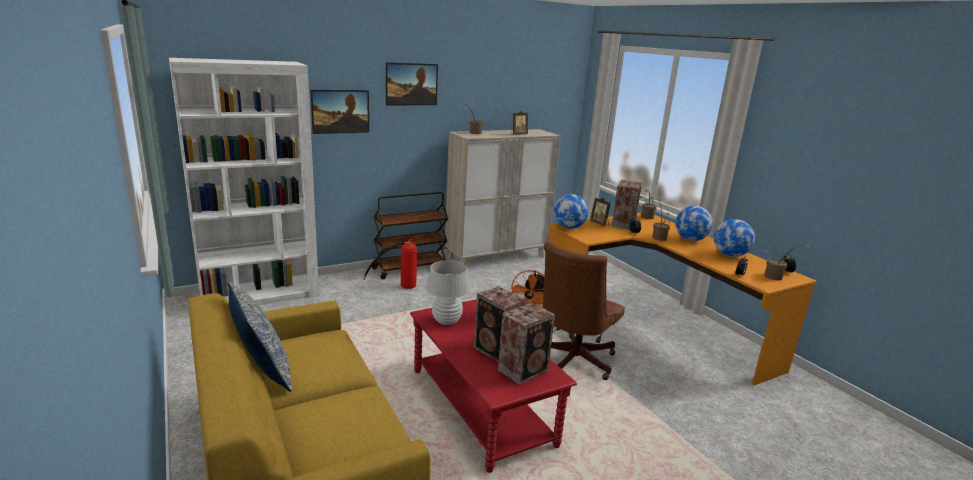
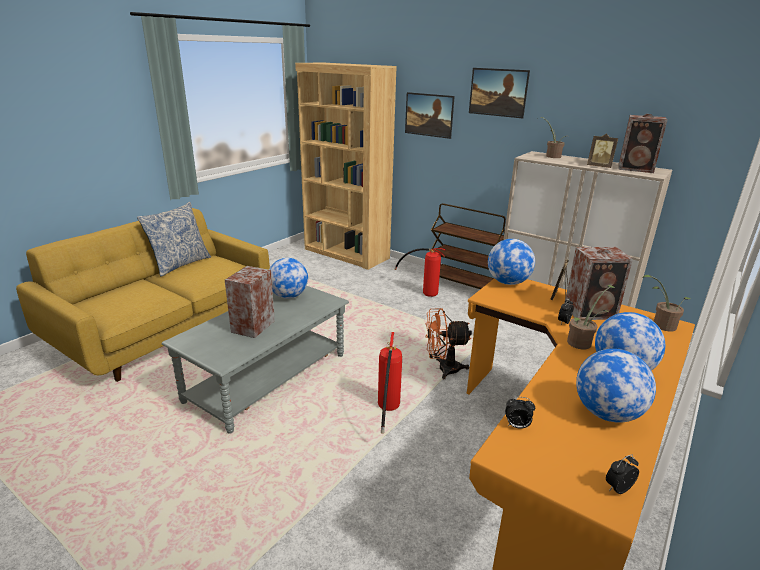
camera: 65 degrees right, 5 degrees up
(260, 295) = (346, 254): white bookcase -> brown bookcase
(446, 321) = (288, 296): white table lamp -> globe
(480, 406) = (268, 377): red coffee table -> grey coffee table
(524, 370) = (227, 344): speaker -> speaker (636, 169)
(572, 361) = (387, 413): brown office chair -> fire extinguisher
(775, 278) = (562, 471): potted plant -> none

